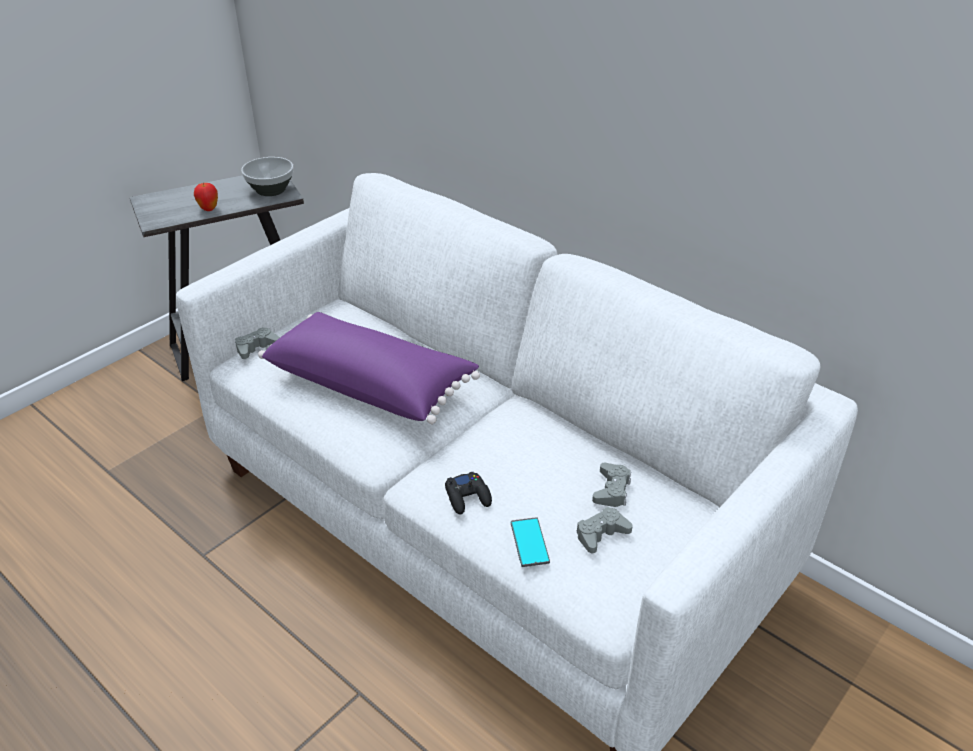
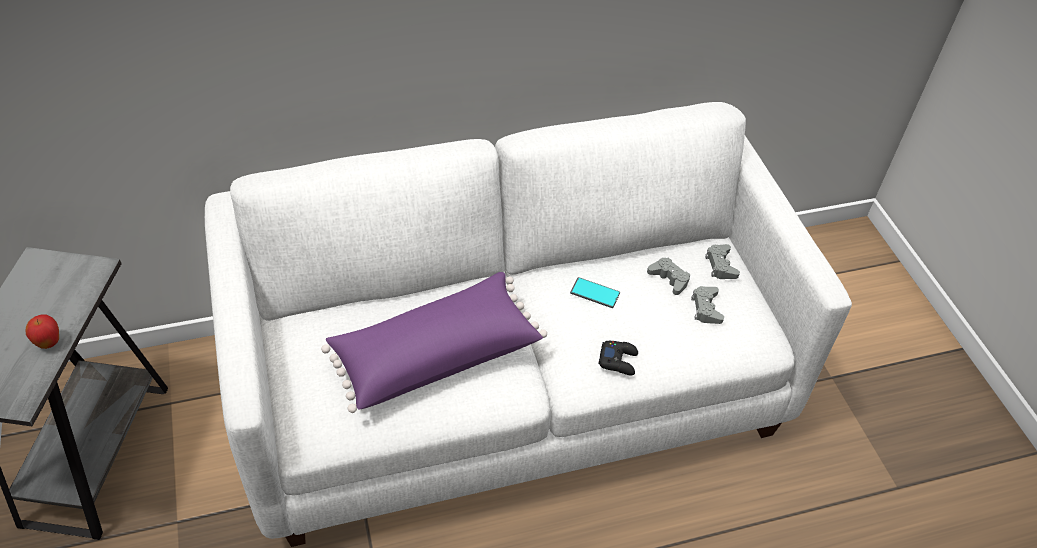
camera: 60 degrees left, 10 degrees up
(256, 347) = (299, 414): grey game controller -> grey game controller (720, 265)
(271, 190) = (71, 276): bowl -> none
(529, 542) = (688, 350): phone -> phone (595, 293)

